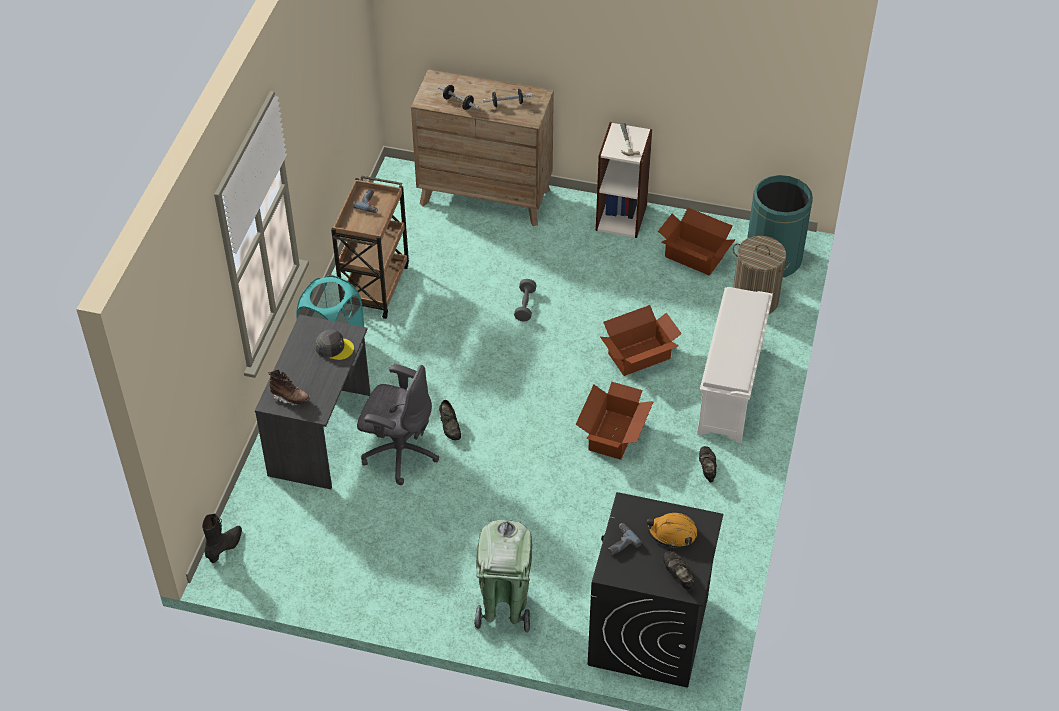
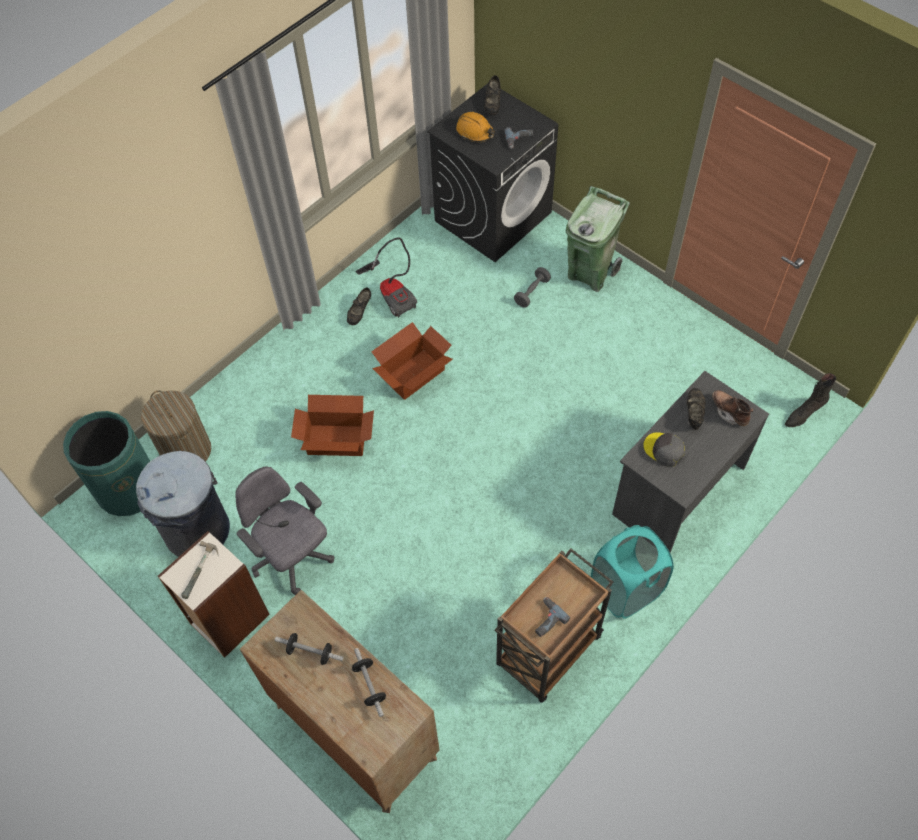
camera: 150 degrees left, 10 degrees up
(399, 452) = (612, 439): grey office chair -> grey office chair (293, 557)
(450, 428) = (553, 443): black shoe -> black shoe (694, 413)
(525, 305) = (404, 549): grey dumbbell -> grey dumbbell (532, 292)
(690, 501) = (393, 293): none -> vacuum cleaner
(694, 256) = (198, 530): cardboard box -> grey trash can
(731, 391) = (285, 370): white shoe rack -> none

